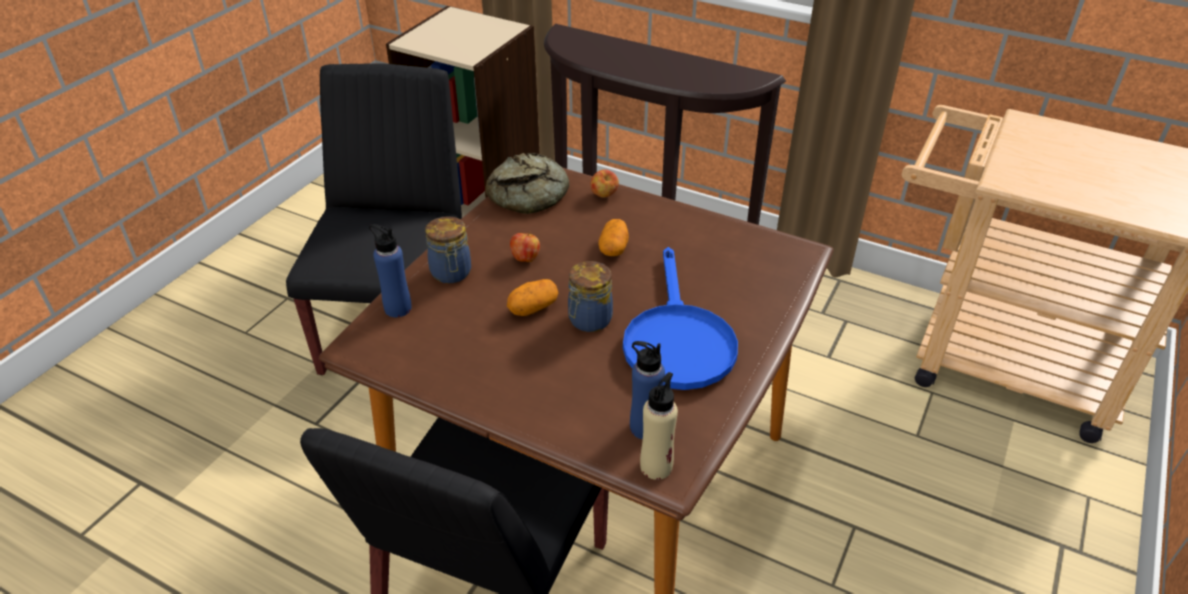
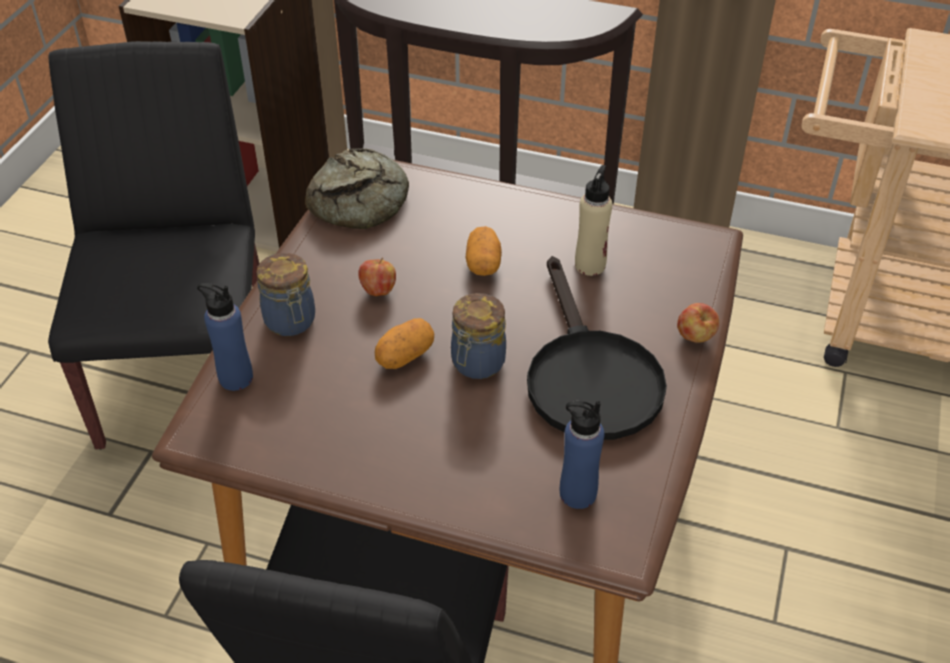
camera: 10 degrees left, 5 degrees up
(604, 195) = (454, 192): apple -> apple (695, 337)
(656, 466) = (602, 540): beige bottle -> beige bottle (590, 265)
(676, 340) = (588, 376): blue frying pan -> black frying pan

